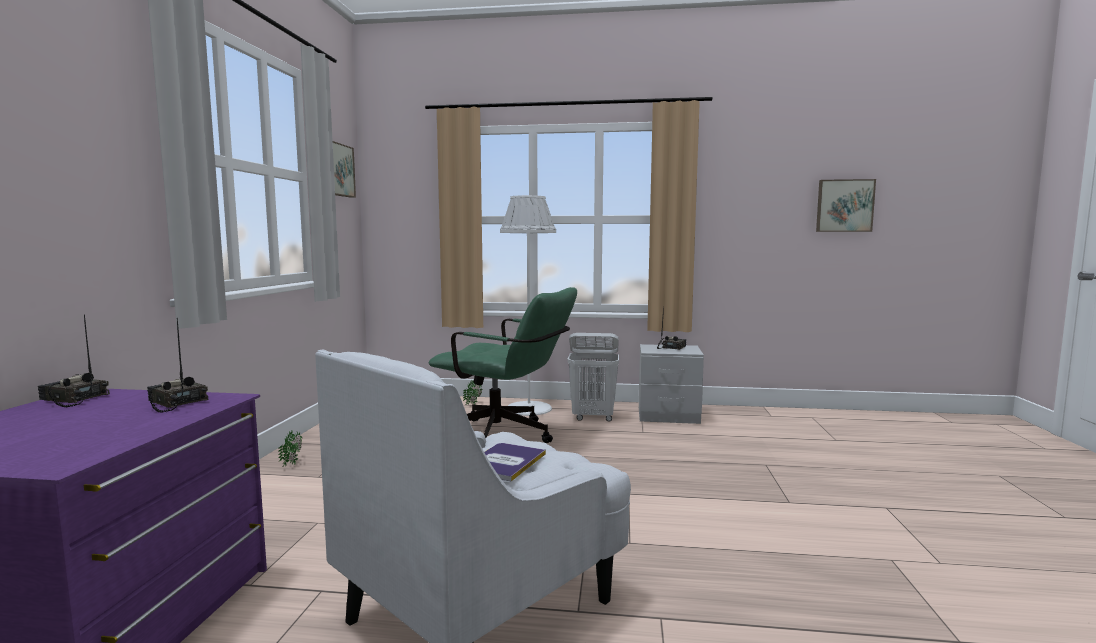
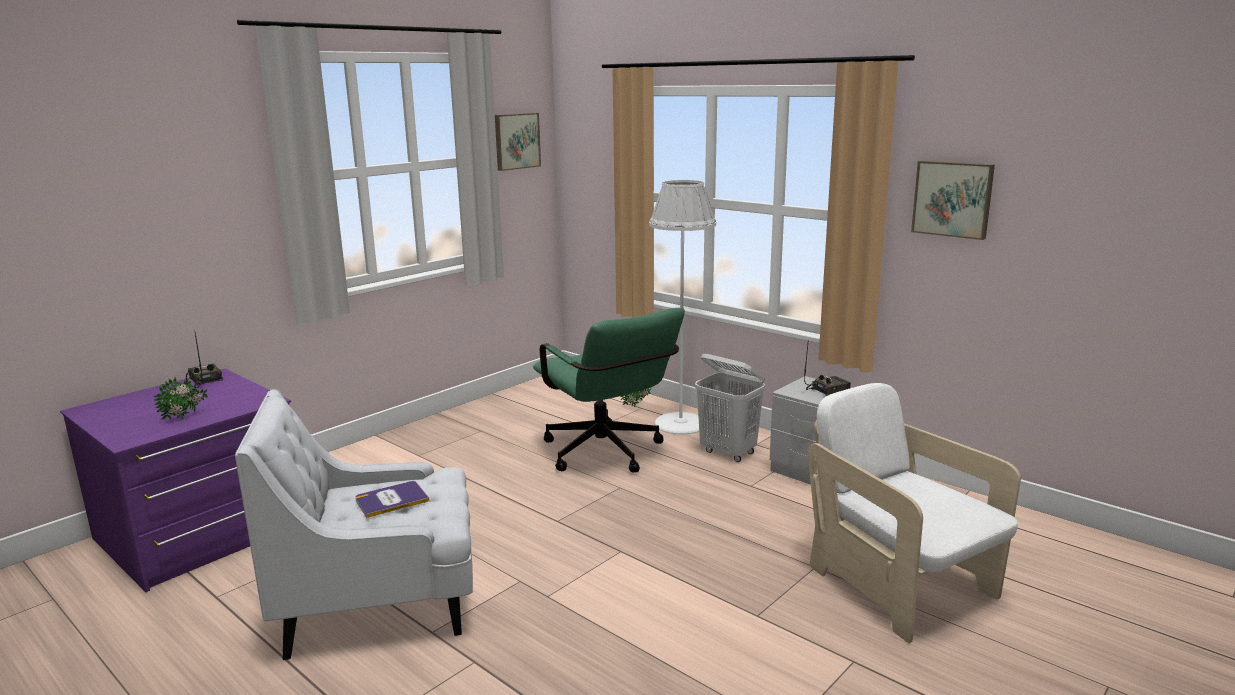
camera: 35 degrees right, 10 degrees up
(174, 403) = (238, 398): radio -> none
(294, 463) = (418, 437): potted plant -> potted plant (186, 417)
(825, 460) = (899, 585): none -> white armchair
(844, 206) = (1115, 225): picture -> picture (953, 199)

